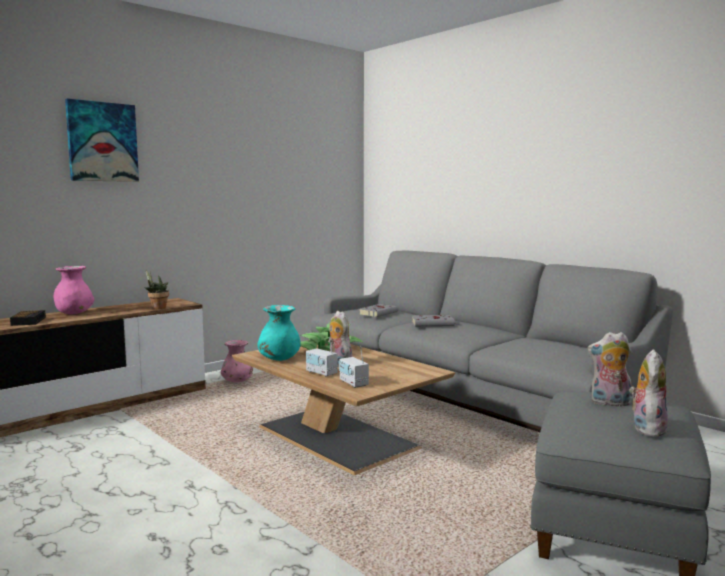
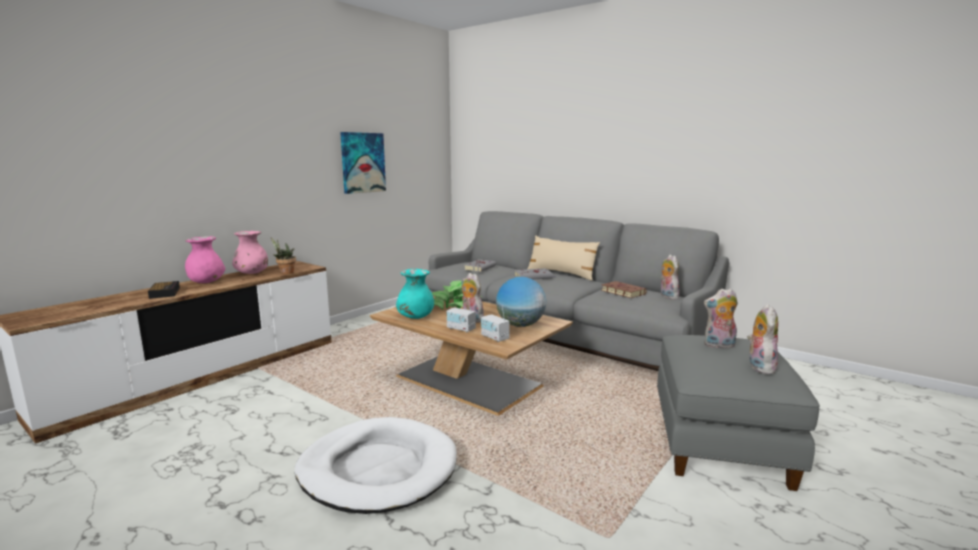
camera: 10 degrees left, 5 degrees up
(102, 142) = (220, 114): picture -> picture (362, 162)
(199, 517) = (378, 469): none -> white dog bed
(237, 381) = (357, 333): pink vase -> pink vase (252, 273)
(391, 372) = (520, 325): none -> globe
(470, 322) = (561, 274): none -> beige pillow
(530, 343) = (621, 292): none -> brown book
(585, 351) = (667, 296): none -> plush toy

